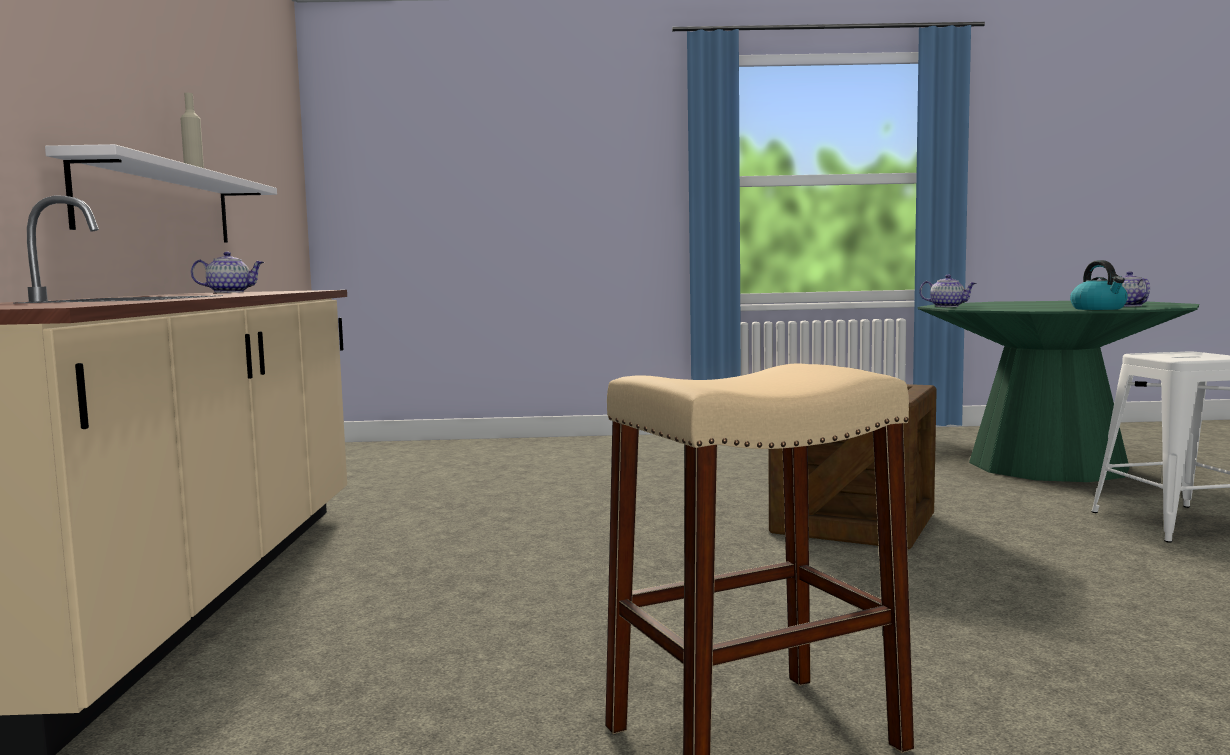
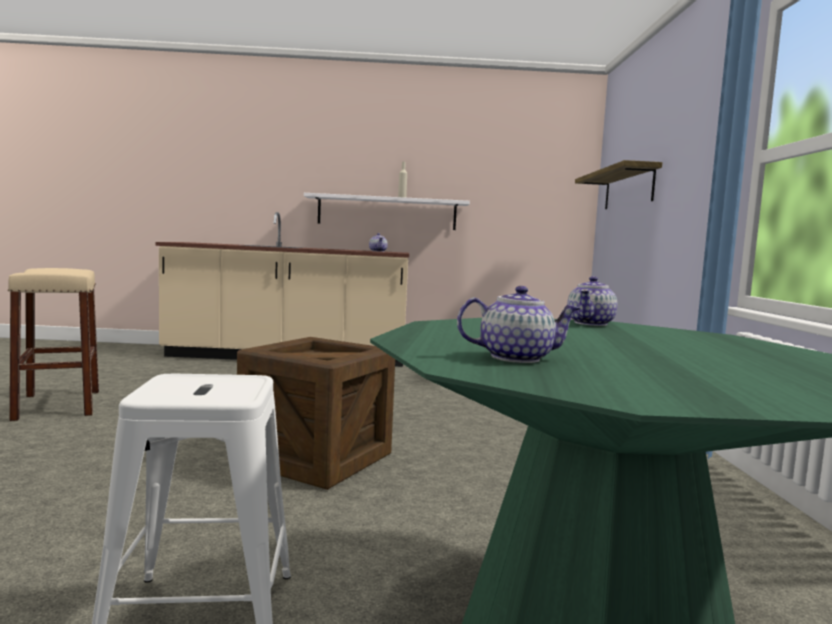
camera: 90 degrees right, 0 degrees up
(438, 186) = (628, 189): none -> shelf
(1099, 309) = (431, 337): kettle -> none

